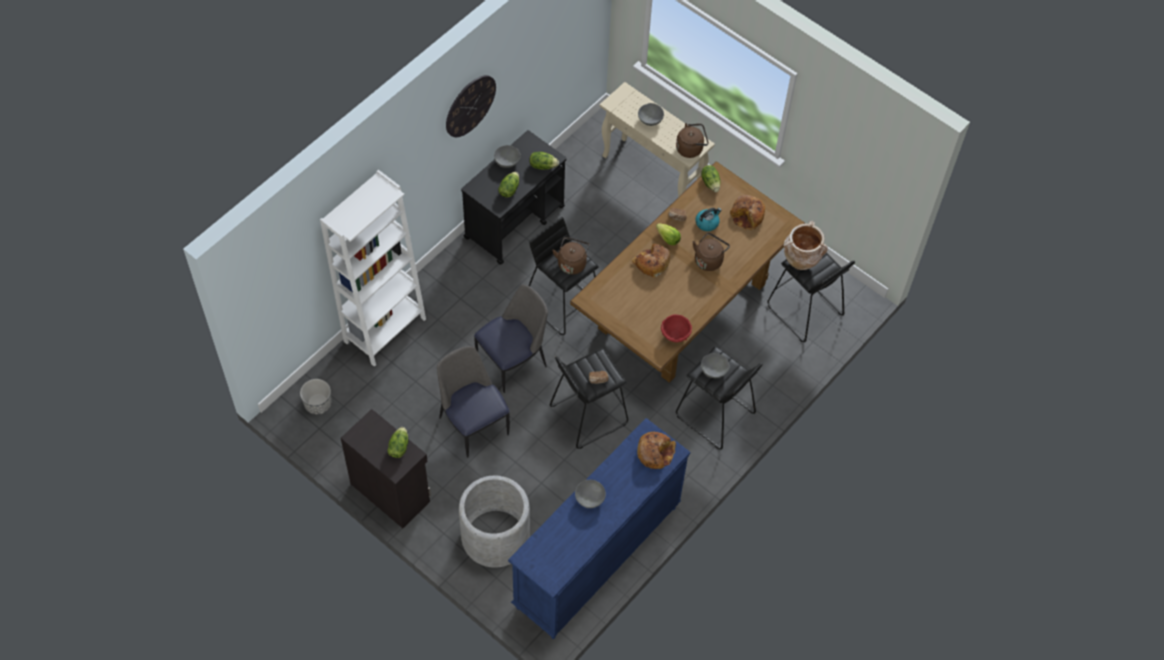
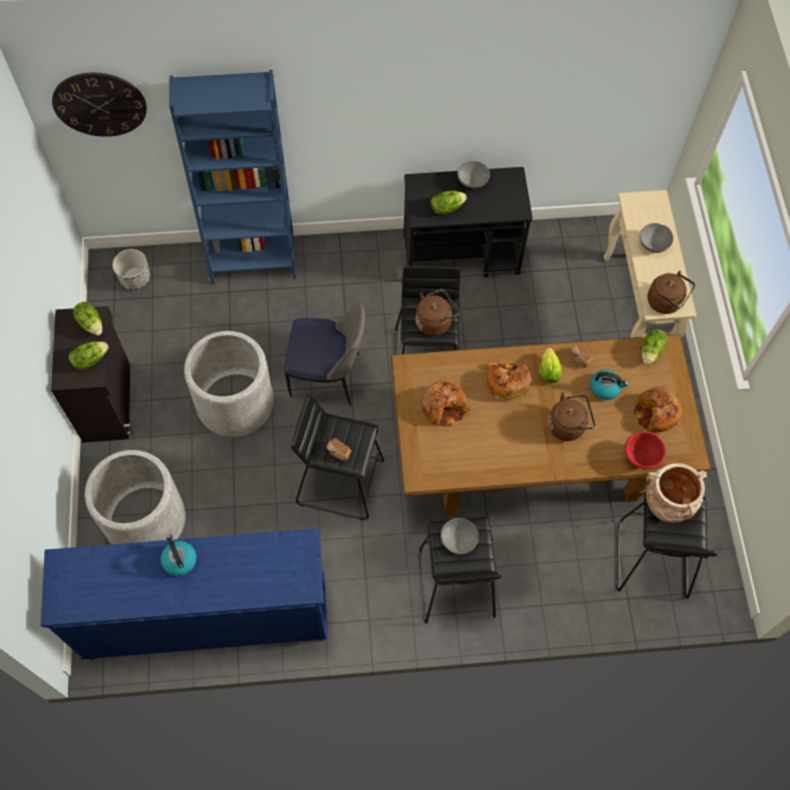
camera: 45 degrees right, 5 degrees up
(385, 330) = (253, 260): white bookcase -> blue bookcase
(470, 105) = (439, 80): wall clock -> wall clock (99, 104)
(473, 424) = (235, 402): chair -> grey planter
(543, 165) = (502, 209): lettuce -> lettuce (91, 323)
(590, 498) = (179, 560): grey bowl -> kettle
(655, 452) = (289, 571): bread -> bread (444, 406)
(675, 336) = (453, 473): red bowl -> red bowl (641, 458)

